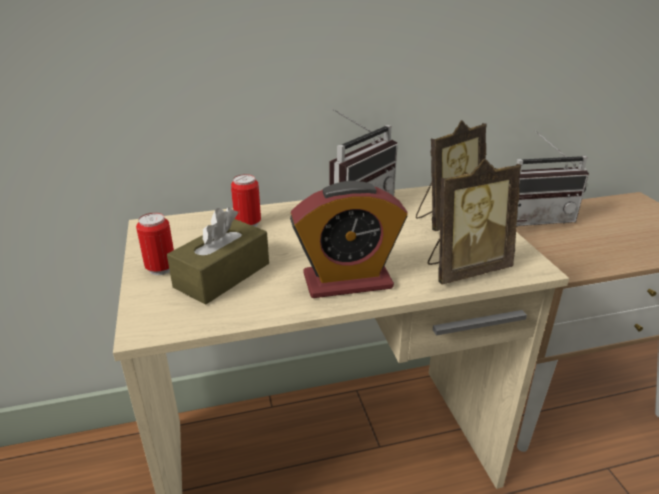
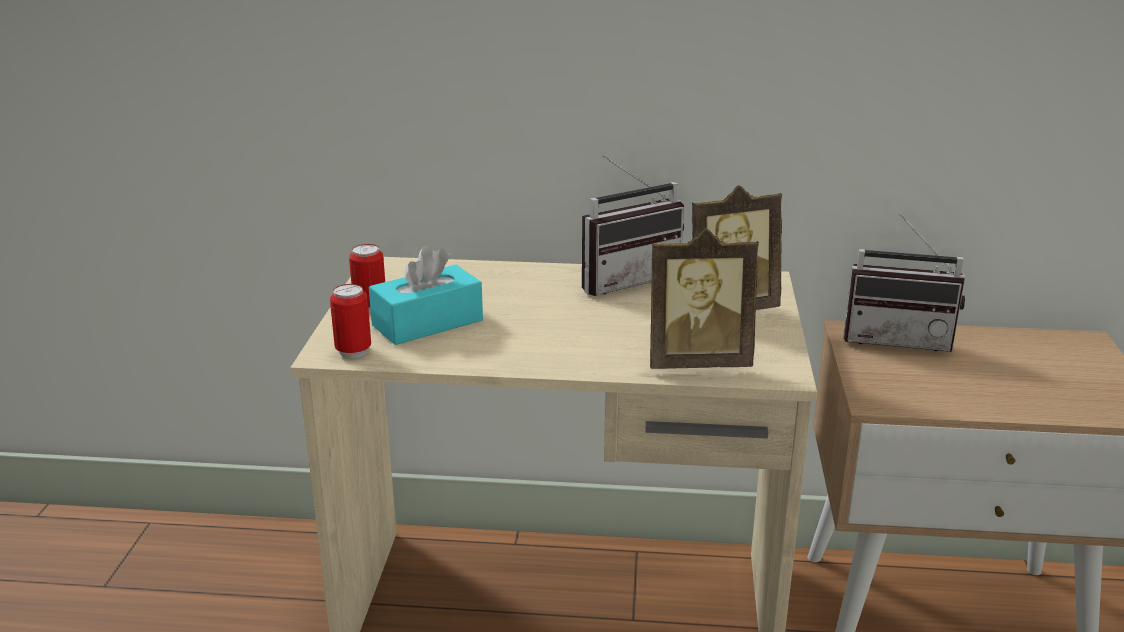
camera: 20 degrees right, 5 degrees down
(222, 275) = (427, 323): brown tissue box -> turquoise tissue box
(248, 224) = (487, 279): can -> can (353, 351)
(347, 281) = (553, 350): alarm clock -> none

